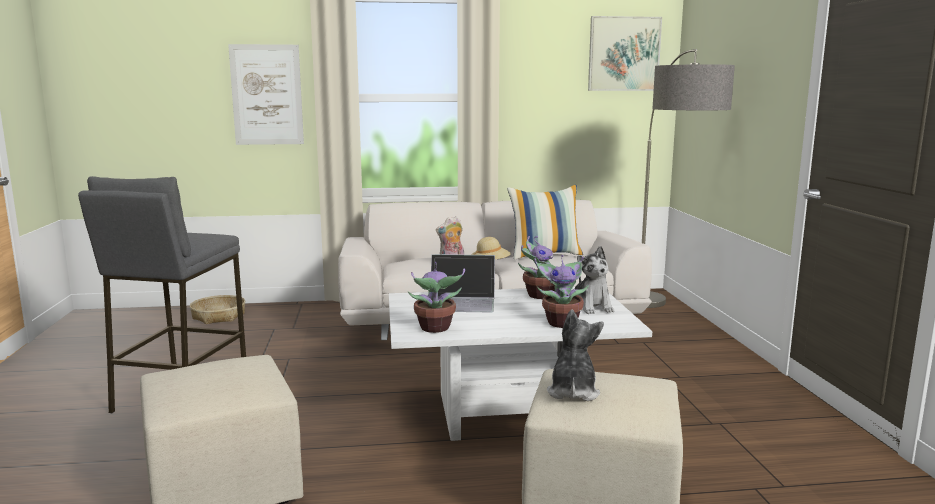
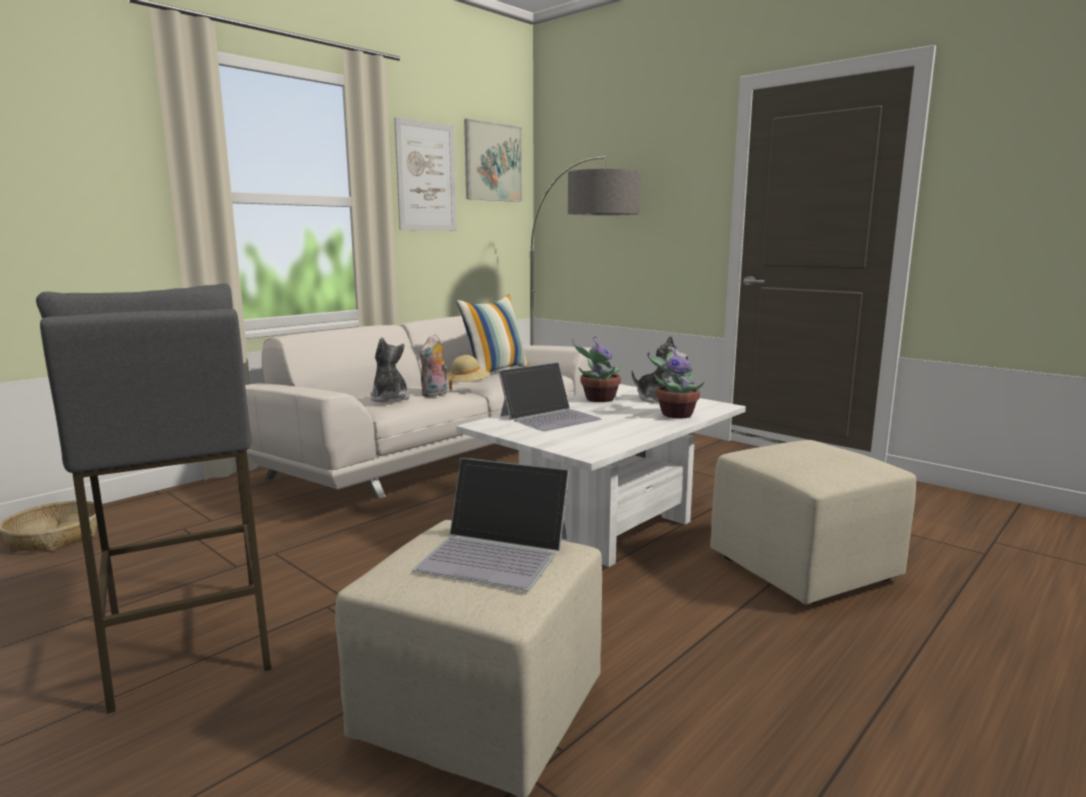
camera: 40 degrees left, 0 degrees up
(228, 380) = (495, 553): none -> laptop
(267, 95) = (83, 187): picture -> picture (426, 177)
(435, 328) = (595, 443): potted plant -> none
(572, 392) = (793, 463): plush toy -> plush toy (389, 398)

